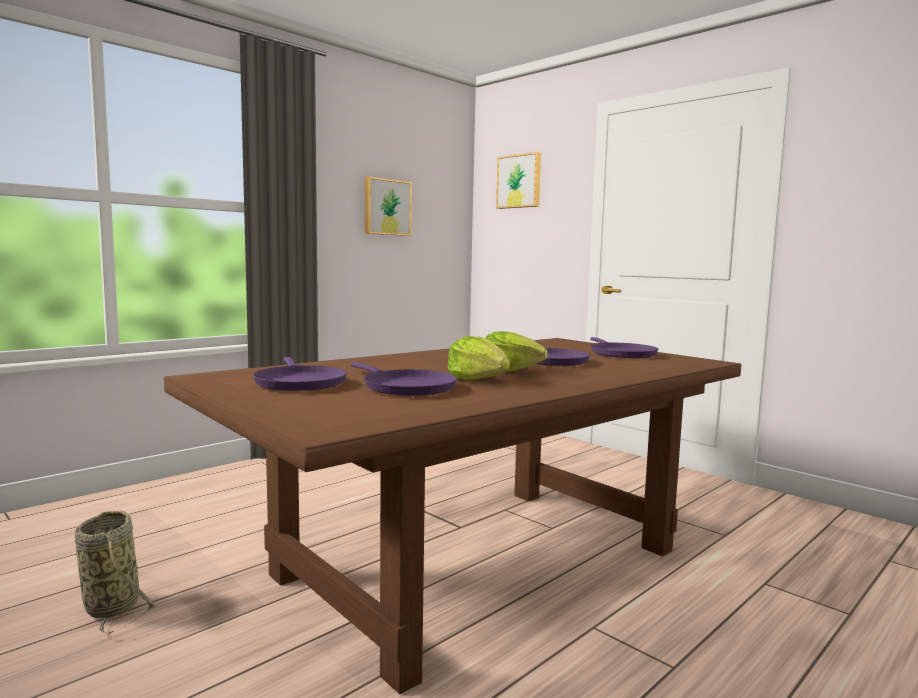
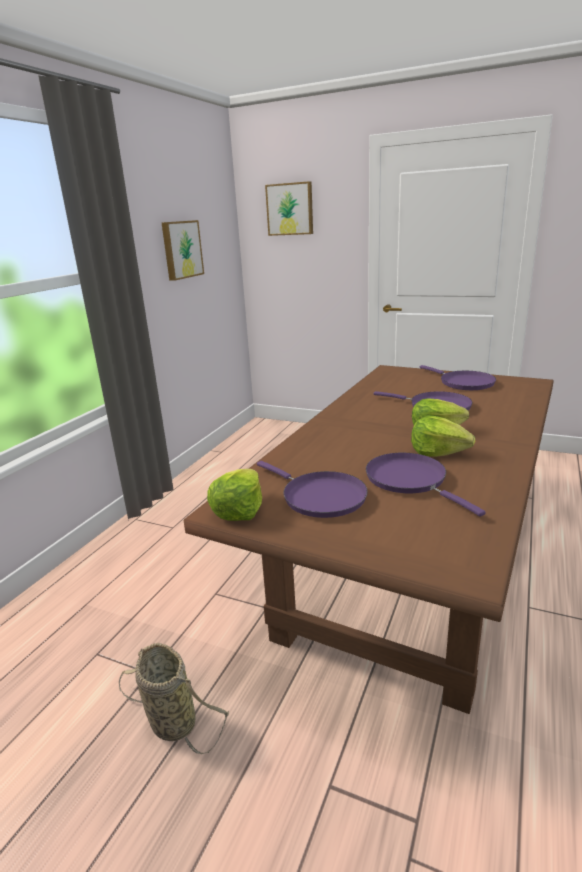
camera: 20 degrees left, 15 degrees up
(215, 378) = (238, 510): none -> lettuce
(405, 387) = (410, 480): purple frying pan -> purple frying pan turned 150 degrees counterclockwise

